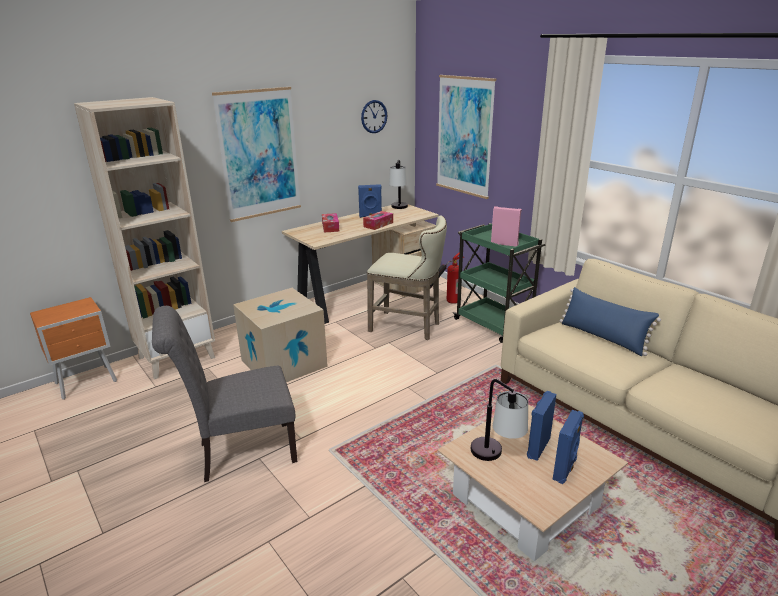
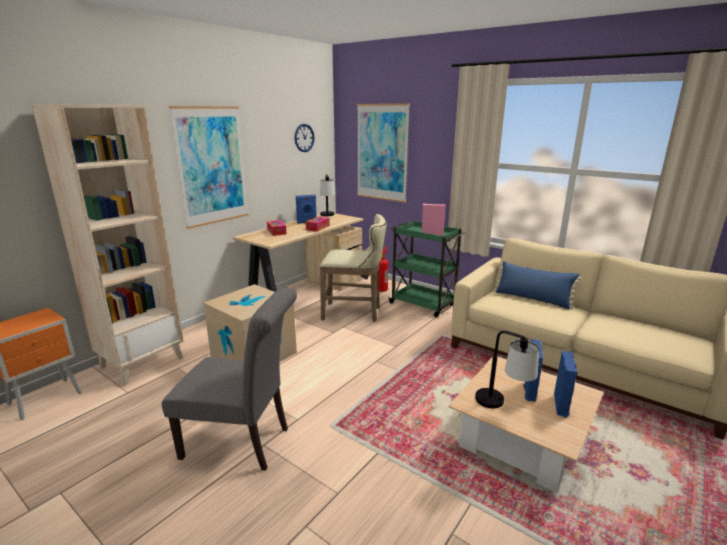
camera: 15 degrees left, 5 degrees down
(240, 453) = (242, 443): grey chair -> grey chair turned 135 degrees counterclockwise

